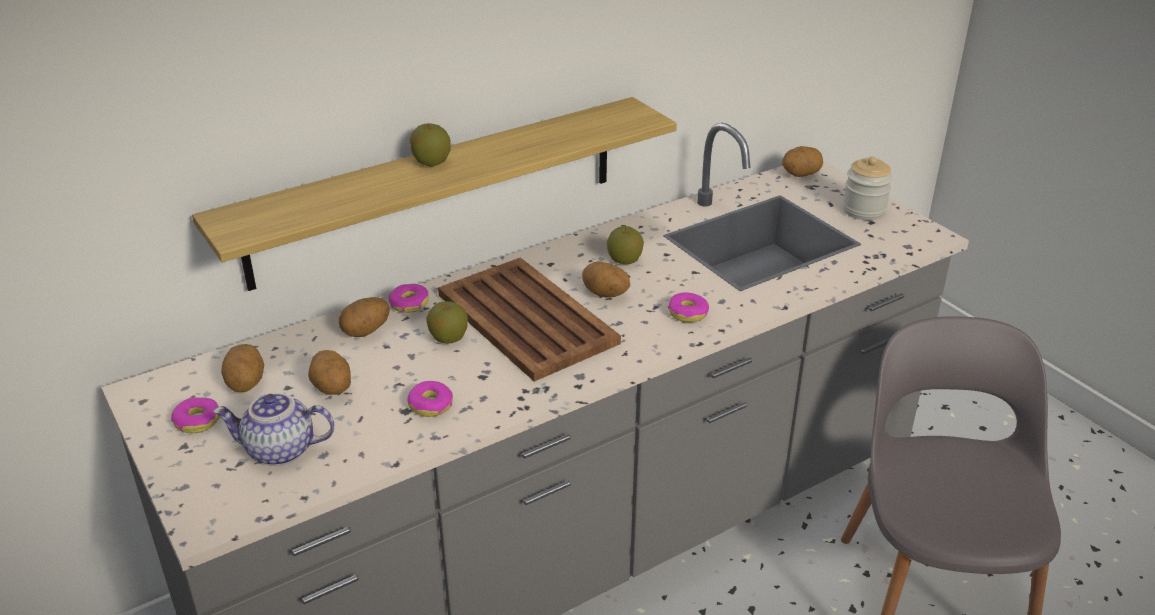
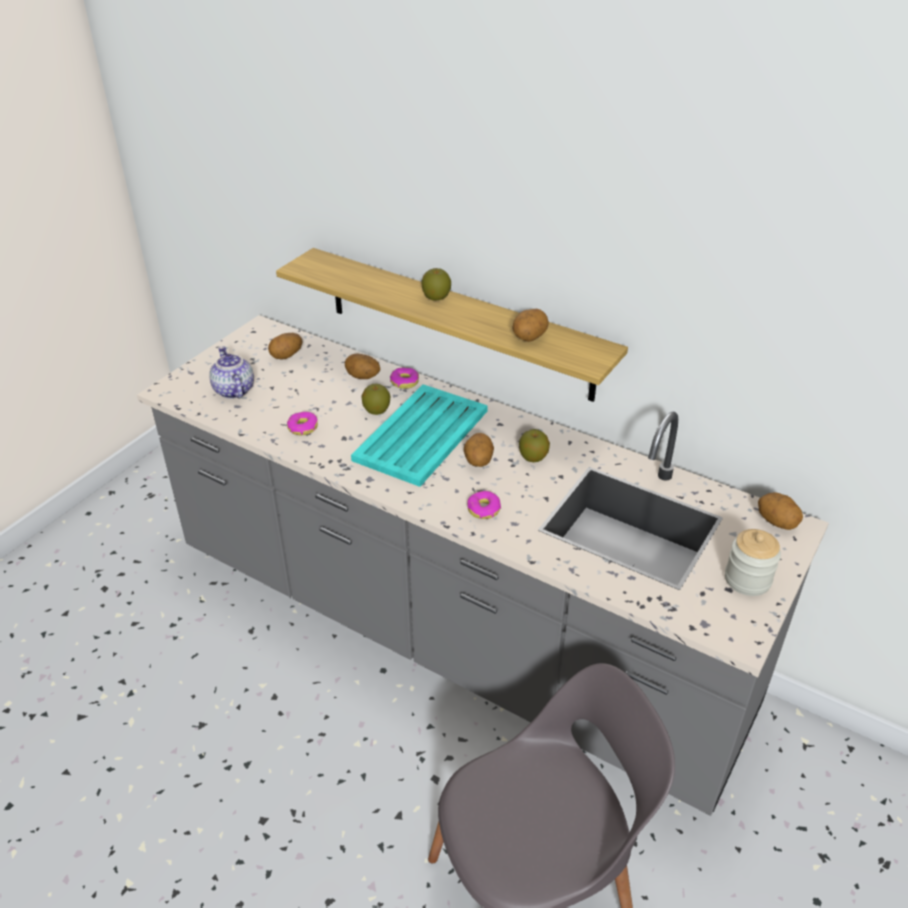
camera: 65 degrees right, 5 degrees up
(197, 421) = (245, 354): donut -> none
(331, 389) = (298, 386): potato -> potato (529, 338)
(526, 317) = (422, 434): brown tray -> turquoise tray

